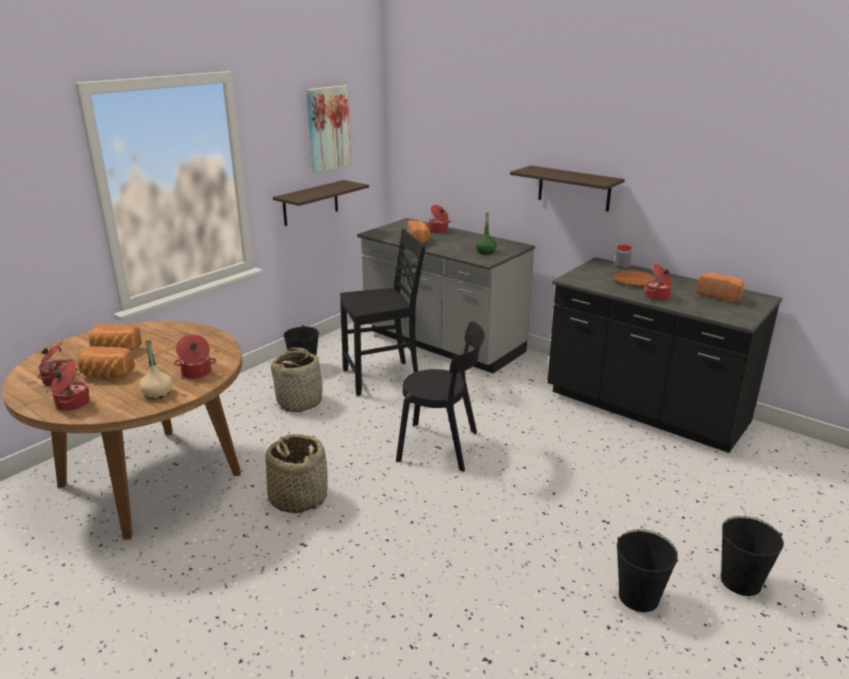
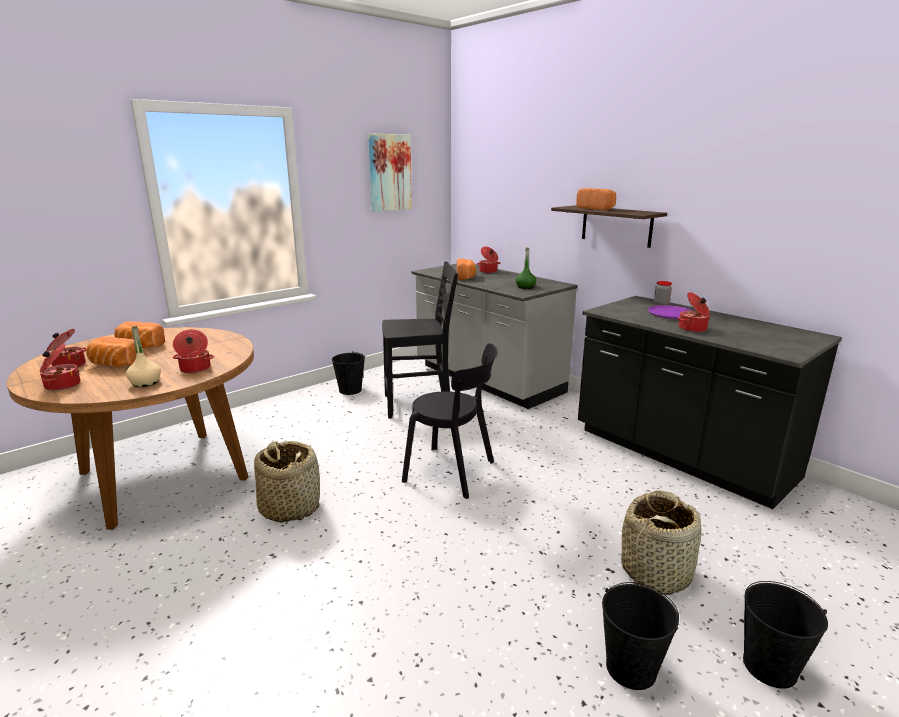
camera: 10 degrees right, 5 degrees down
(300, 402) = (333, 419): basket -> basket (656, 572)
(310, 203) = (370, 240): shelf -> none
(634, 281) = (670, 315): brown plate -> purple plate
(720, 296) = (766, 332): bread -> bread (597, 209)

